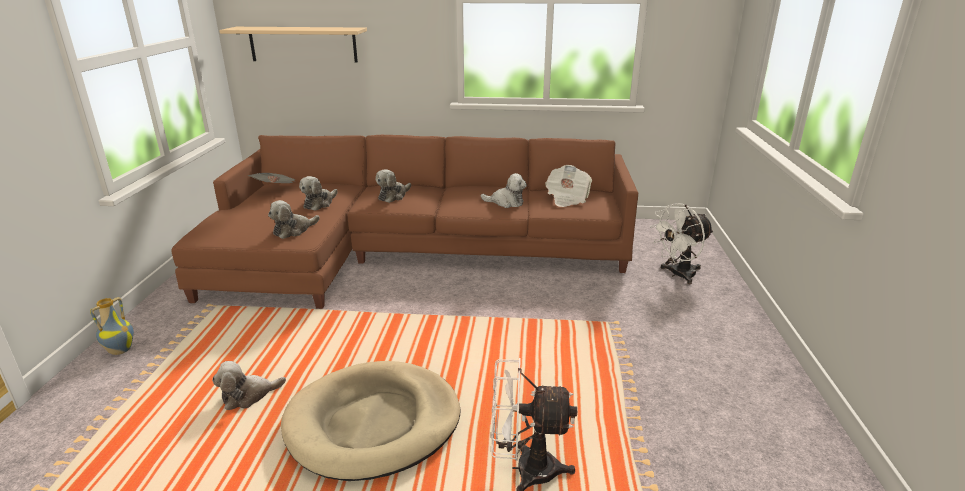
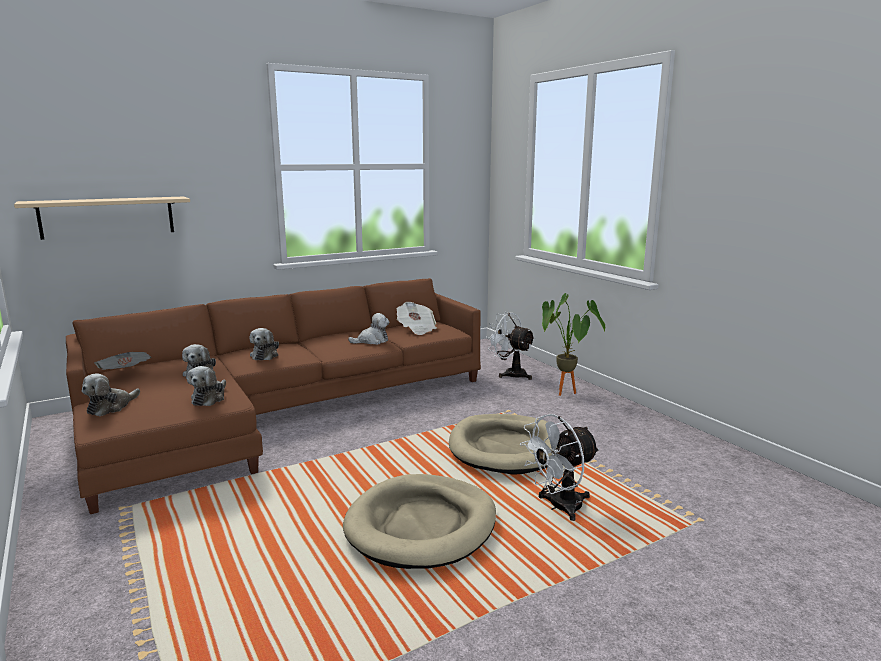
camera: 35 degrees left, 10 degrees down
(120, 350) = (65, 577): vase -> none
(248, 395) = (282, 552): plush toy -> plush toy (111, 407)
(557, 368) = (505, 448): none -> beige dog bed
(677, 275) = (510, 374): white fan -> white fan turned 105 degrees clockwise
(715, 324) = (566, 394): none -> potted plant

